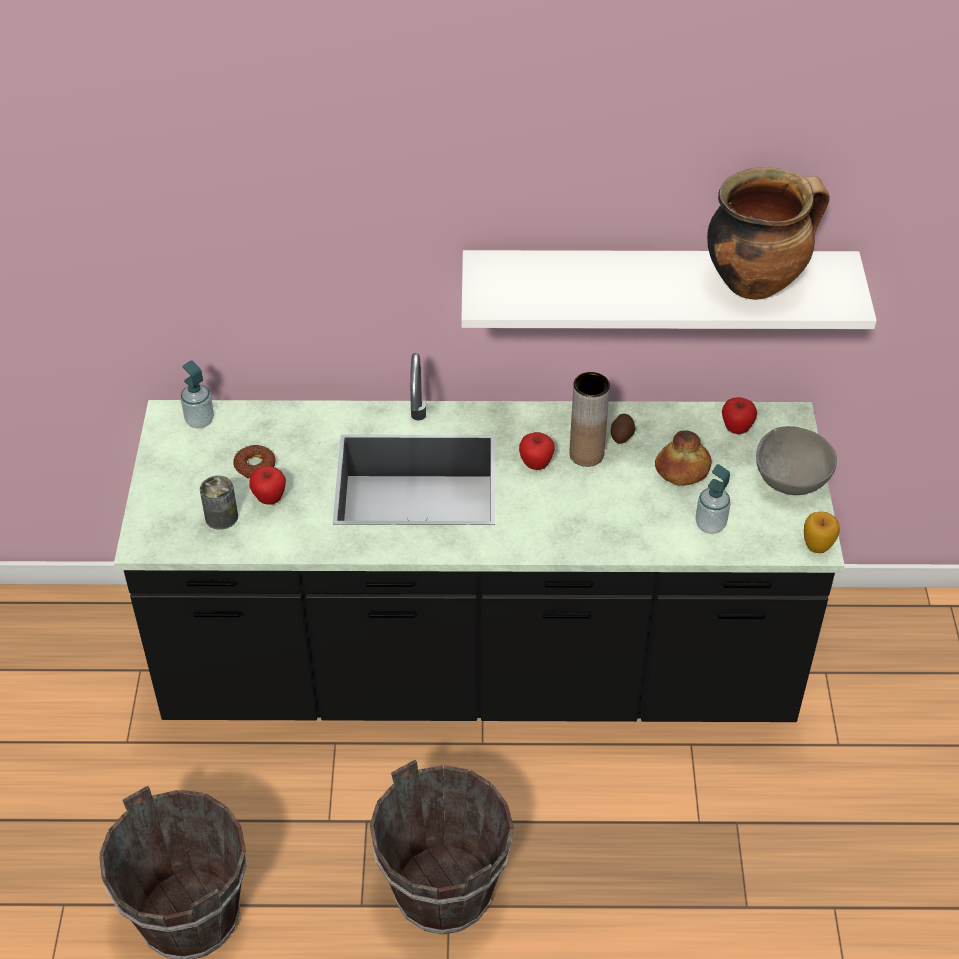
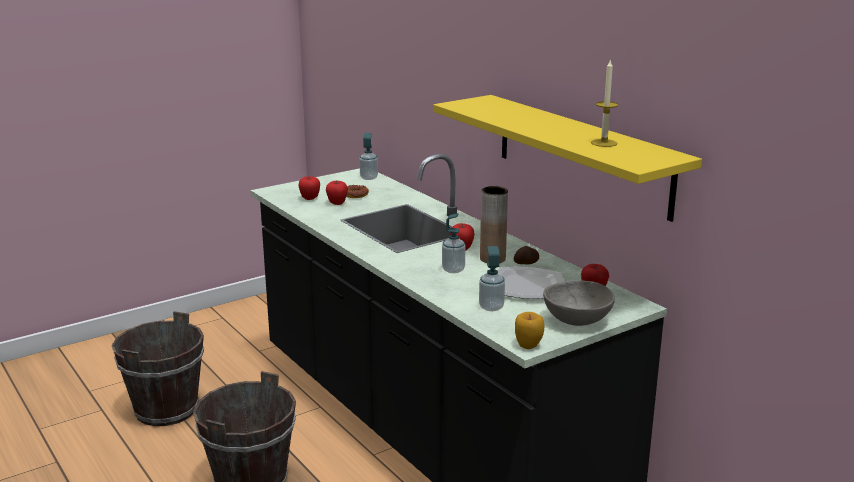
camera: 55 degrees right, 25 degrees down
(221, 517) = (310, 199): can -> apple
(588, 502) = (453, 270): none -> soap dispenser
(657, 284) = (581, 154): white shelf -> yellow shelf
(683, 469) = (527, 287): bread -> plate
(755, 282) = (604, 143): cooking pot -> candle

